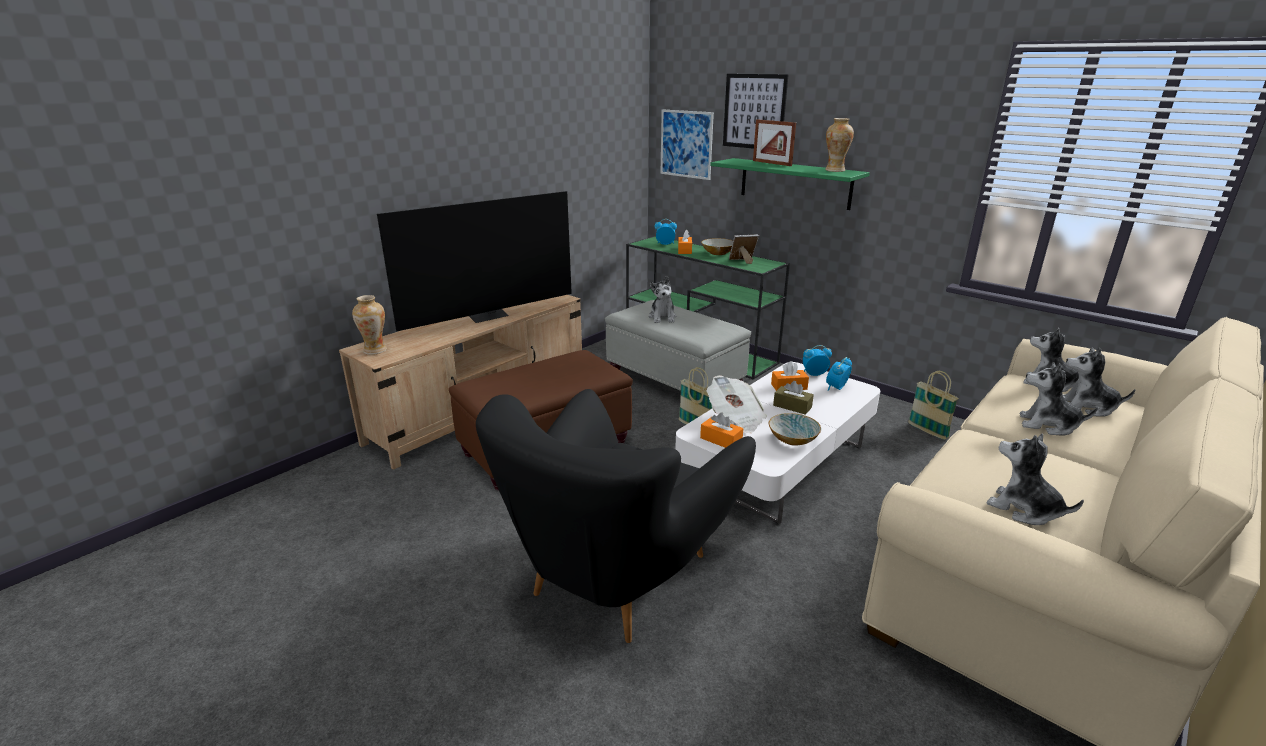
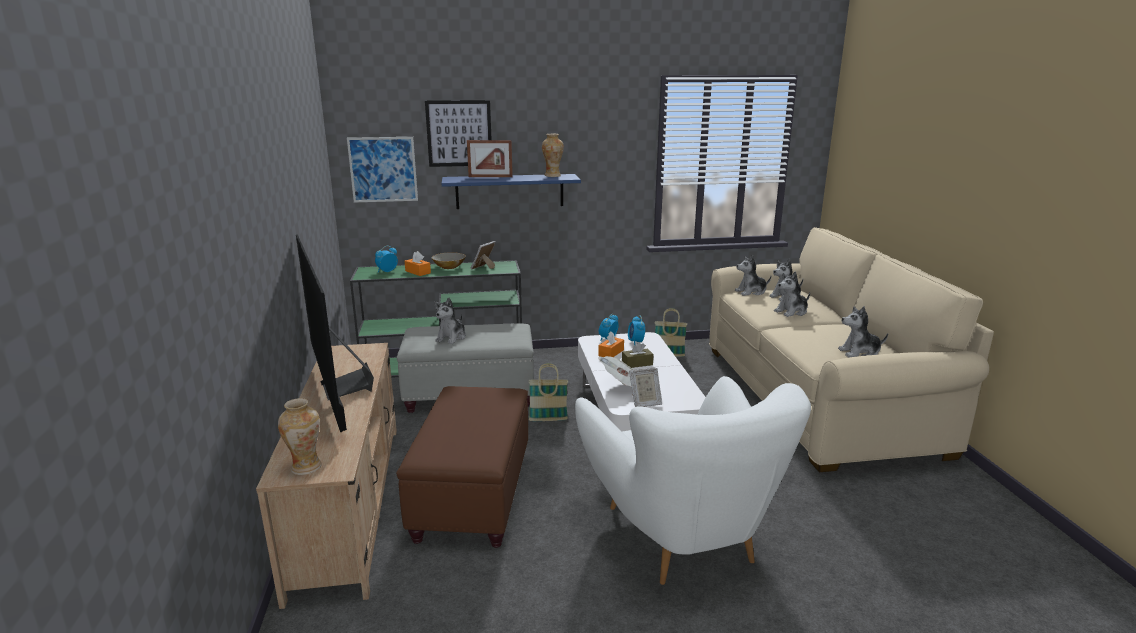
camera: 50 degrees left, 5 degrees down
(487, 316) = (339, 389): television -> television turned 150 degrees clockwise
(616, 576) = (681, 536): black armchair -> white armchair
(662, 317) = (451, 337): plush toy -> plush toy turned 75 degrees clockwise
(721, 440) = (645, 403): orange tissue box -> picture frame
(793, 439) = (676, 382): bowl -> none
(795, 183) = (509, 191): green shelf -> blue shelf

